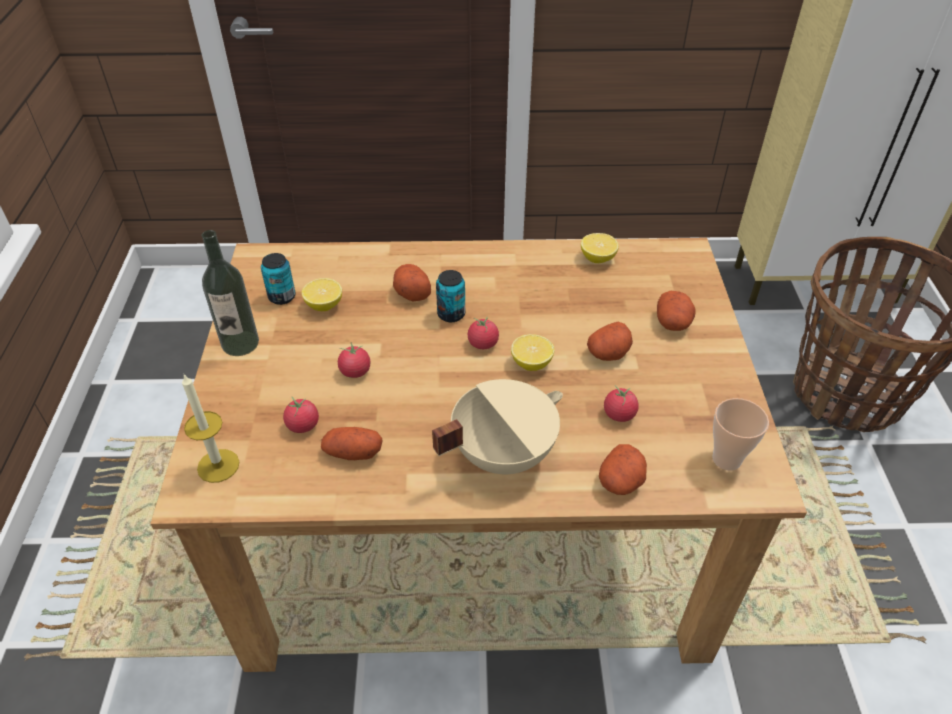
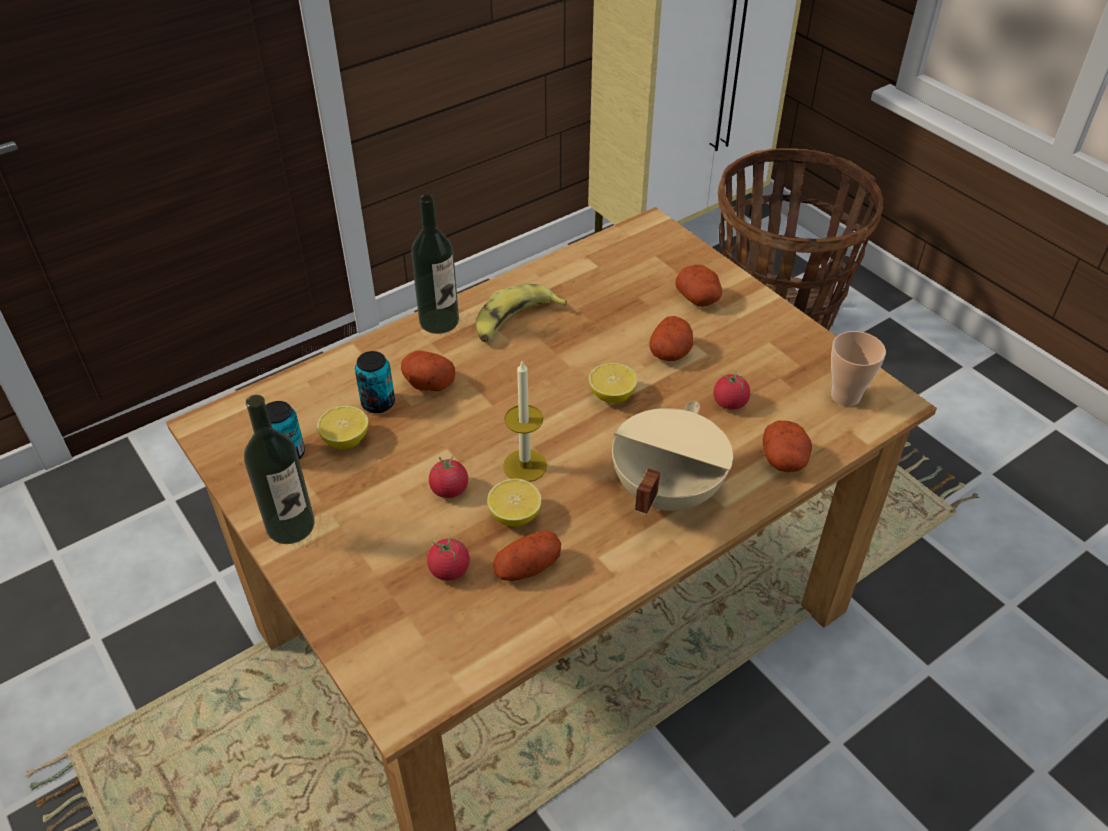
camera: 35 degrees left, 0 degrees up
(218, 465) = (400, 659): candle -> candle (525, 466)
(451, 314) = (490, 385): can -> can (378, 403)
(460, 253) = (439, 321): none -> bottle
(483, 343) = (549, 399): tomato -> none
(512, 277) = (514, 322): none -> banana
(597, 258) = (578, 267): lemon -> lemon (515, 515)

